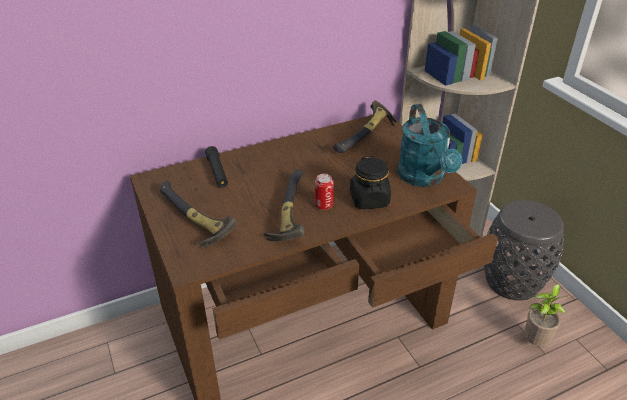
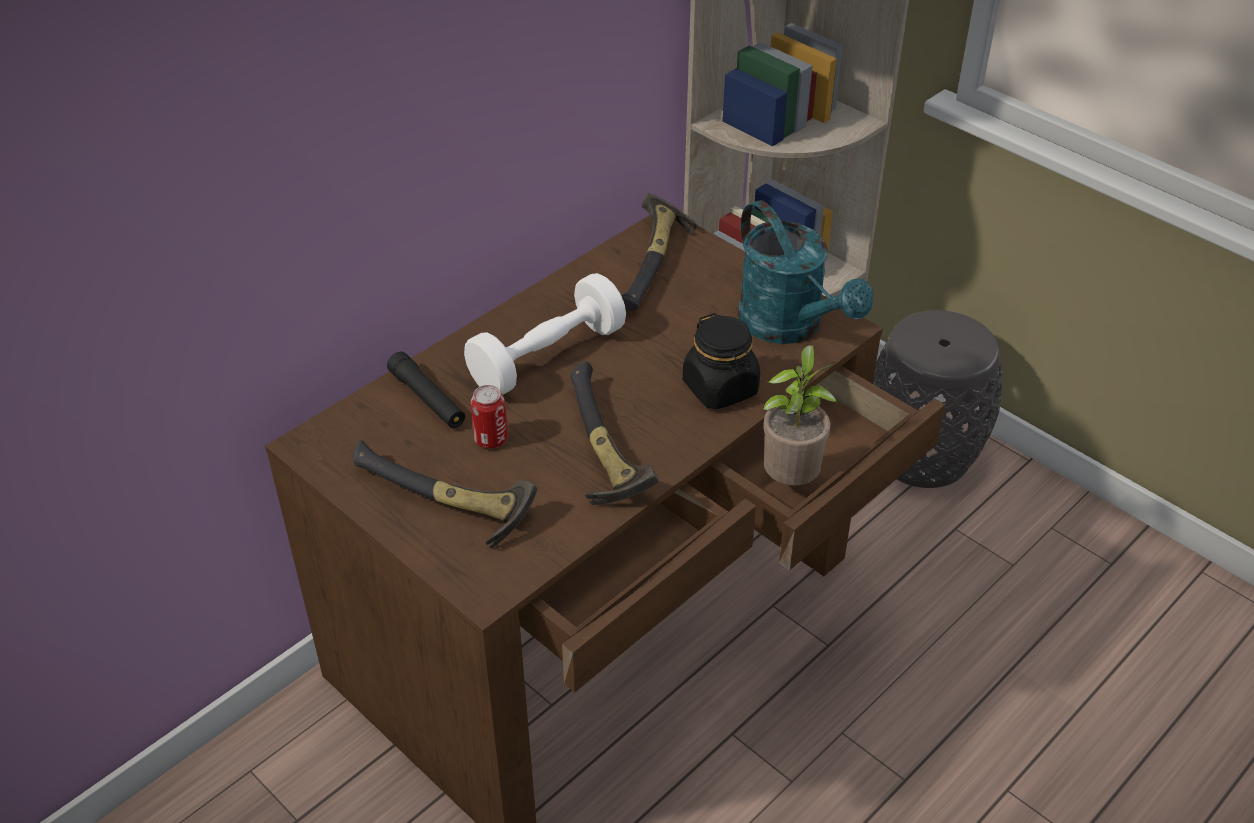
camera: 20 degrees left, 5 degrees up
(287, 166) = (547, 357): none -> white dumbbell
(323, 205) = (650, 417): can -> can (491, 439)
(535, 342) = (992, 550): potted plant -> potted plant (791, 479)

